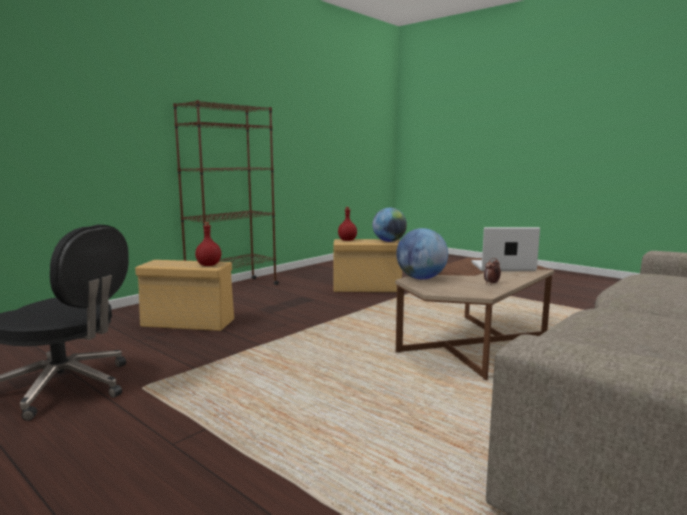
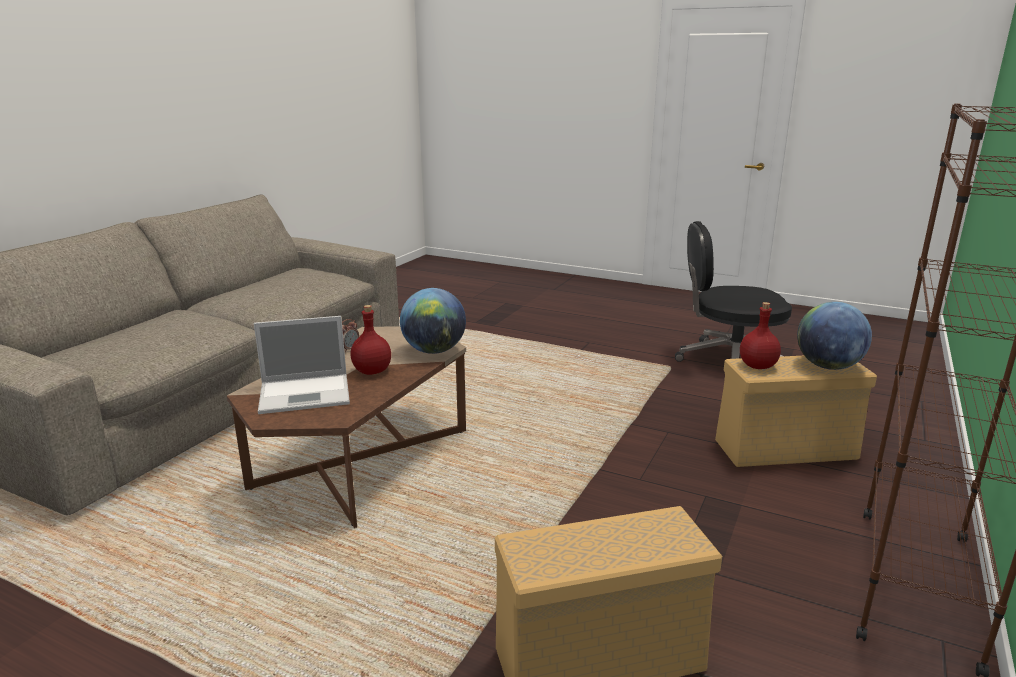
camera: 165 degrees right, 10 degrees up
(347, 240) = (671, 542): red bottle -> red bottle (373, 371)
(389, 241) = (541, 550): globe -> globe (828, 366)

